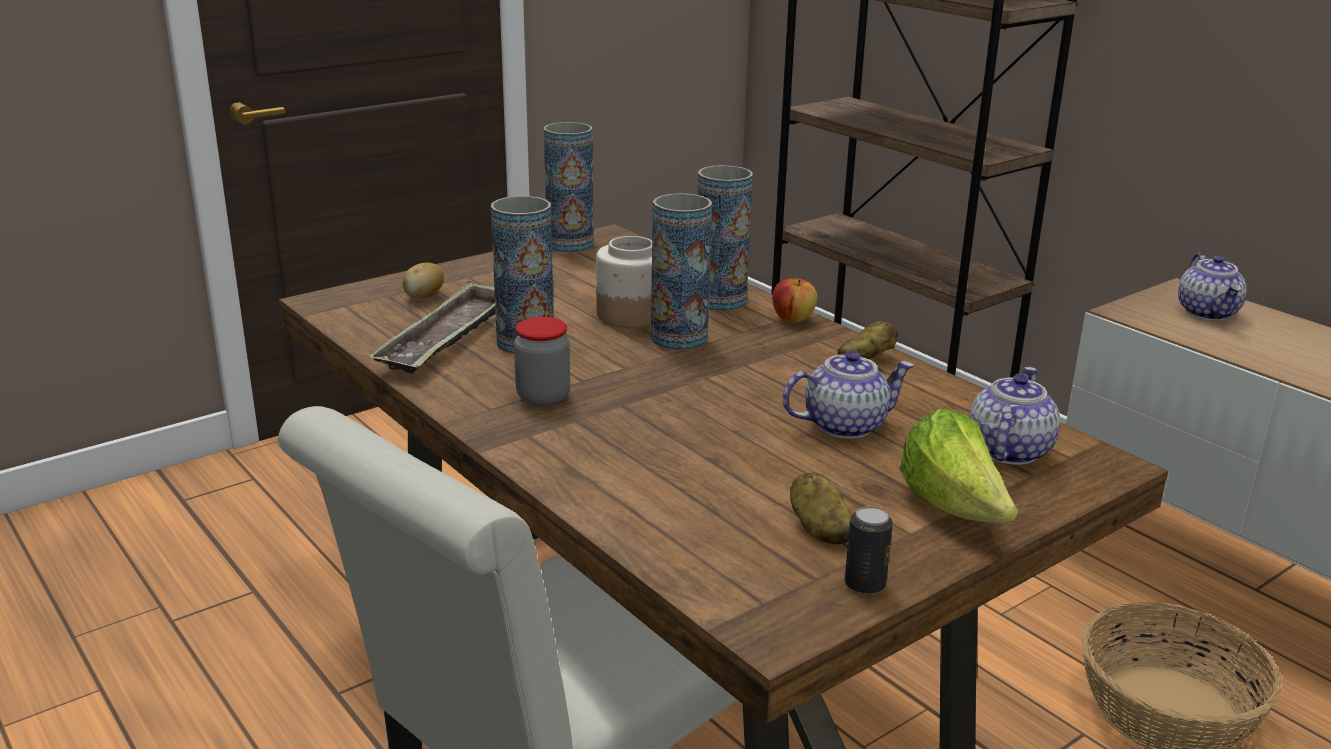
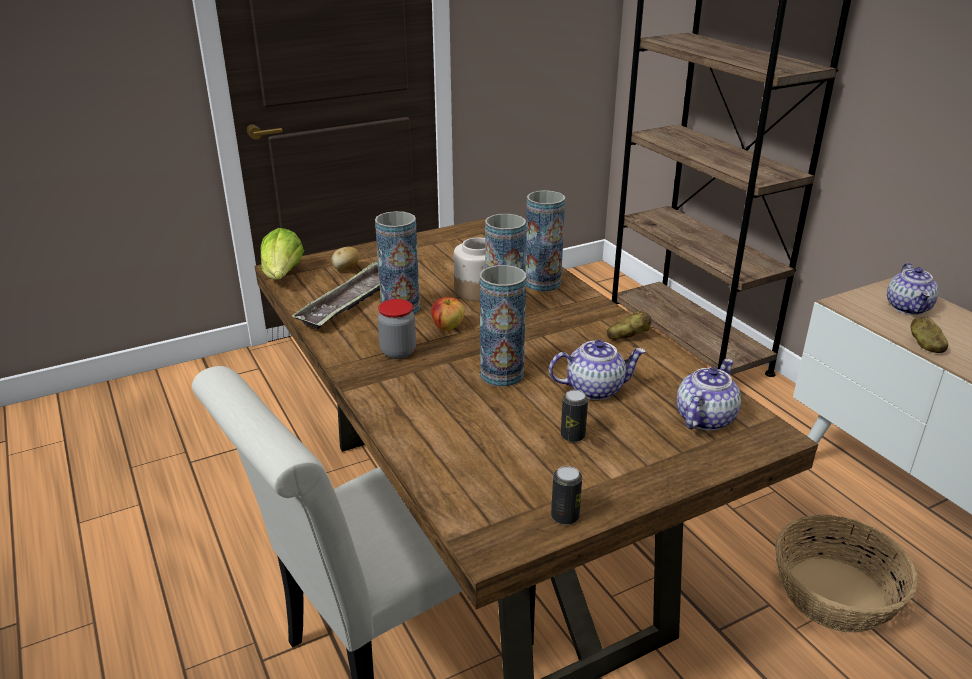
camera: 10 degrees right, 5 degrees up
(570, 244) = (455, 232): vase -> vase (501, 374)
(793, 319) = (588, 301): apple -> apple (447, 327)
(818, 529) = (548, 470): potato -> potato (925, 345)
(836, 484) = (572, 436): none -> can
(954, 508) = (649, 462): lettuce -> lettuce (283, 276)

